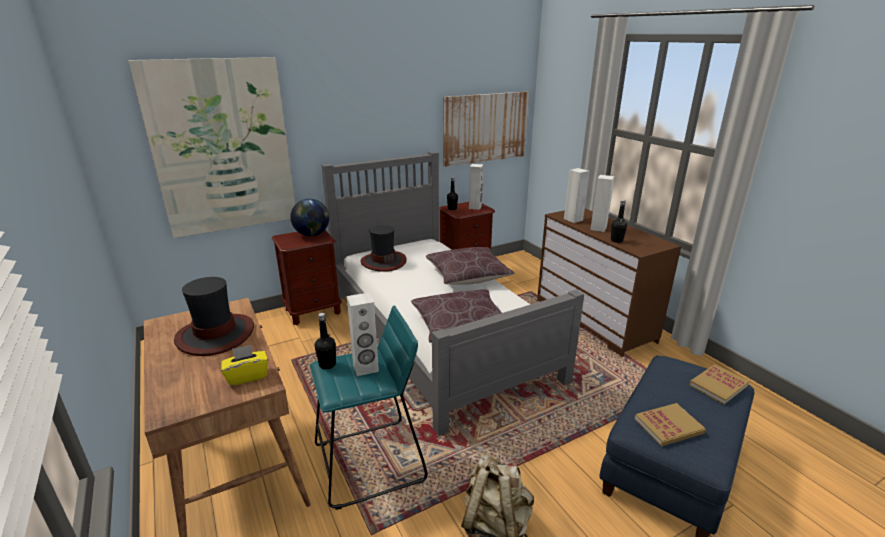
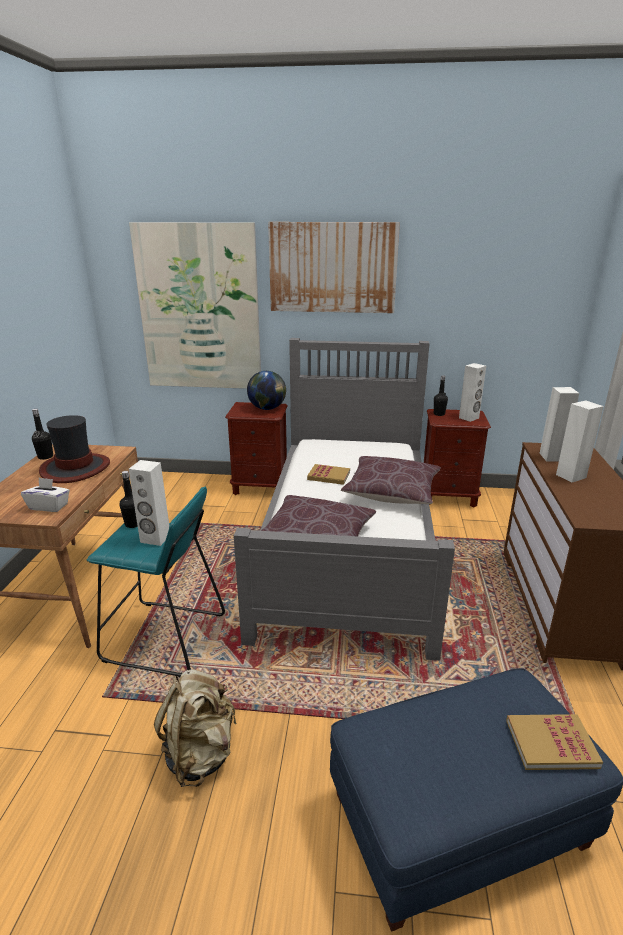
camera: 35 degrees right, 0 degrees up
(247, 376) = (49, 506): yellow tissue box -> white tissue box
(383, 262) = (325, 453): hat -> none
(485, 128) = (508, 320): picture -> picture (332, 268)
(616, 240) = (572, 497): black bottle -> black bottle (45, 457)
(668, 426) = (407, 750): book -> book (328, 476)

